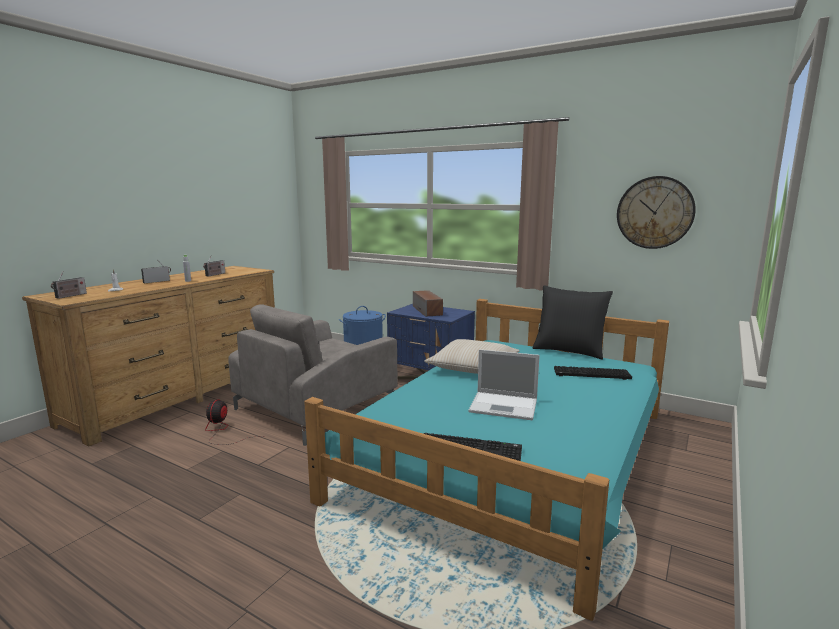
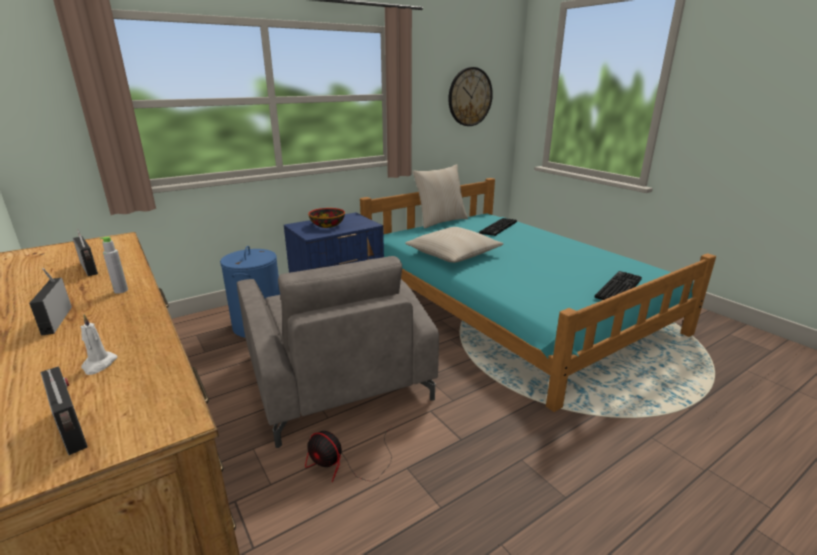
camera: 65 degrees left, 10 degrees up
(427, 310) = (327, 225): speaker -> bowl
(505, 406) = (545, 262): laptop -> none
(569, 351) = (440, 221): black pillow -> beige pillow

